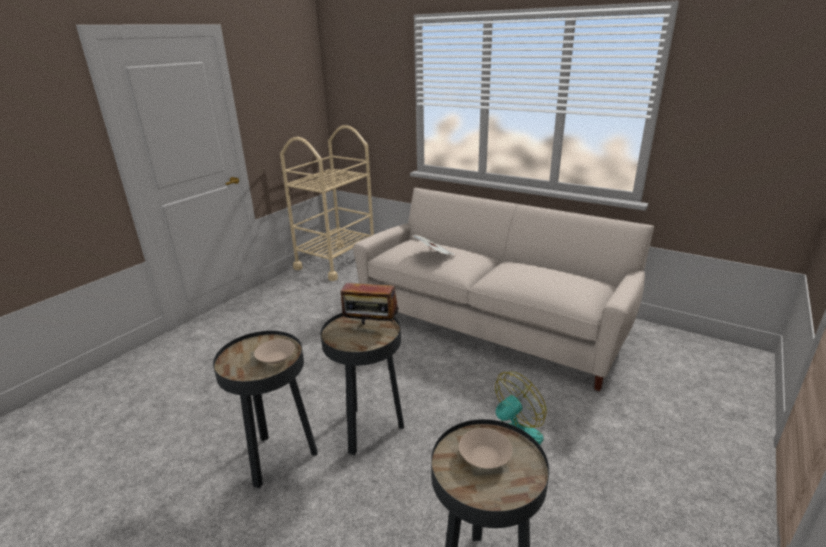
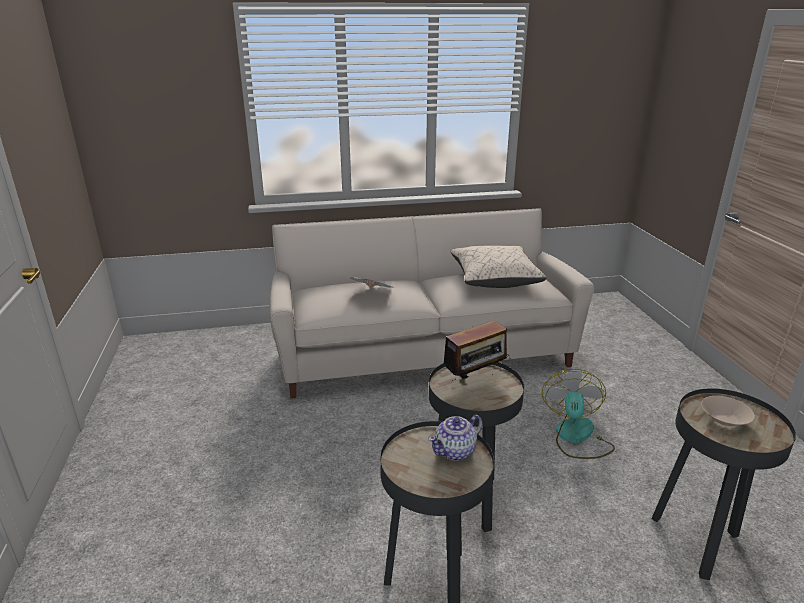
camera: 45 degrees left, 0 degrees up
(276, 359) = (455, 451): beige bowl -> teapot
(336, 262) = (156, 358): beige cart -> none
(547, 276) = (494, 279): none -> beige pillow

